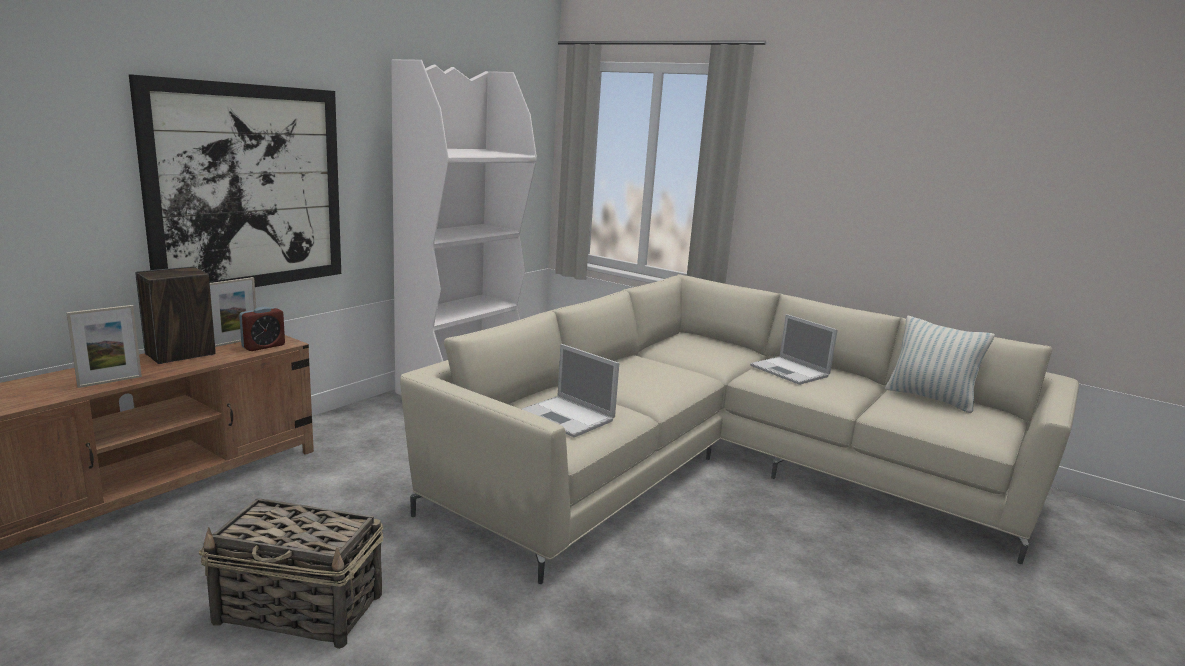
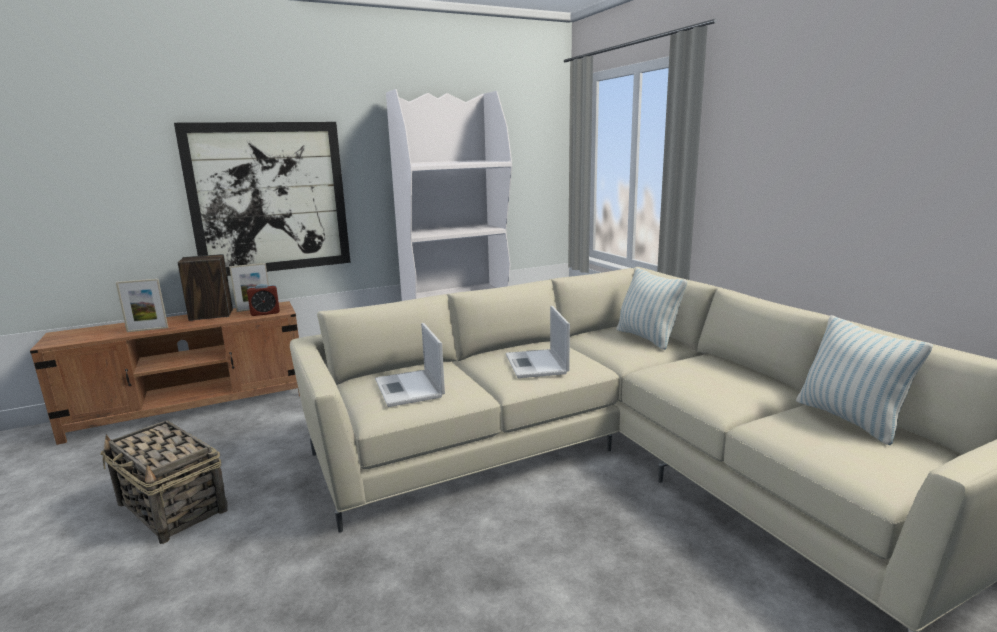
camera: 30 degrees right, 0 degrees up
(714, 345) = (647, 338): none -> pillow
(790, 371) = (698, 370): laptop -> laptop (537, 364)

